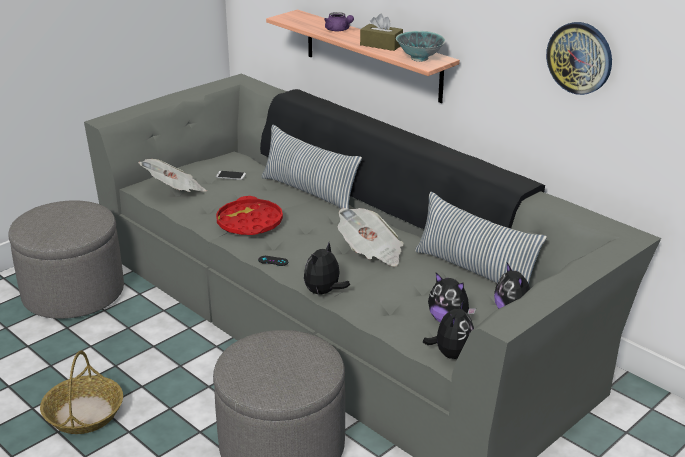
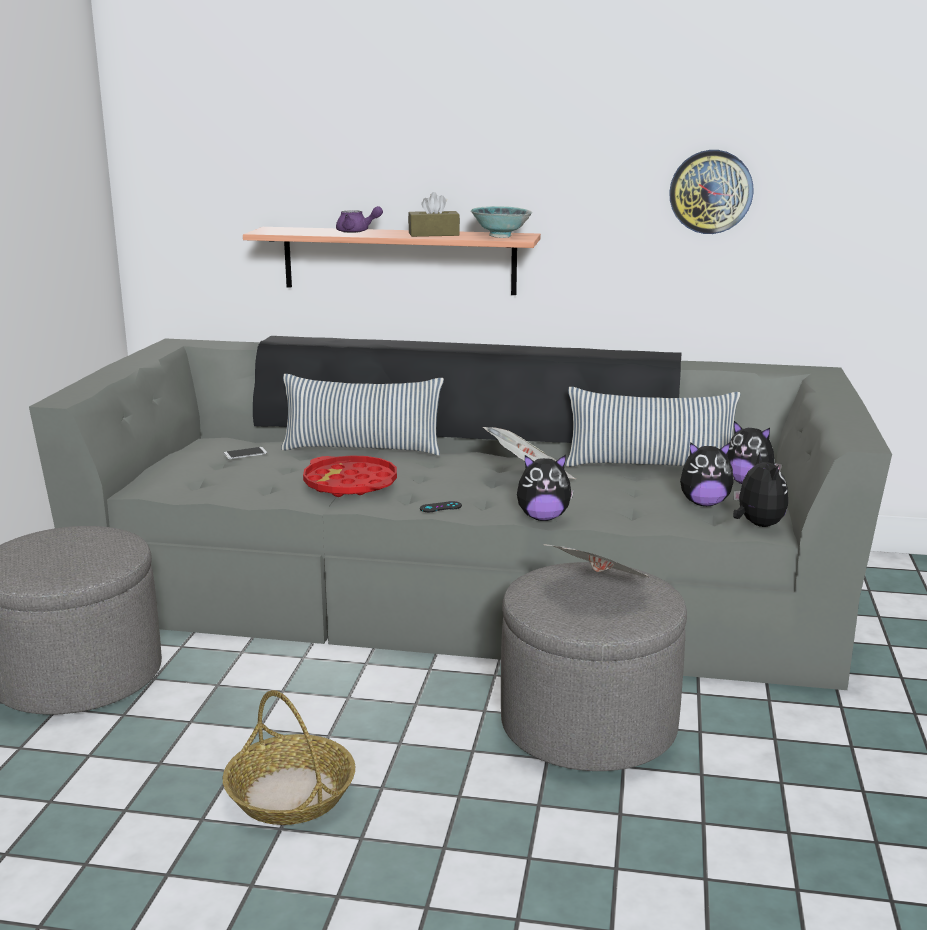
camera: 35 degrees left, 10 degrees down
(175, 191) = (198, 480): newspaper -> newspaper (601, 589)
(324, 292) = (543, 517): plush toy -> plush toy turned 90 degrees counterclockwise

